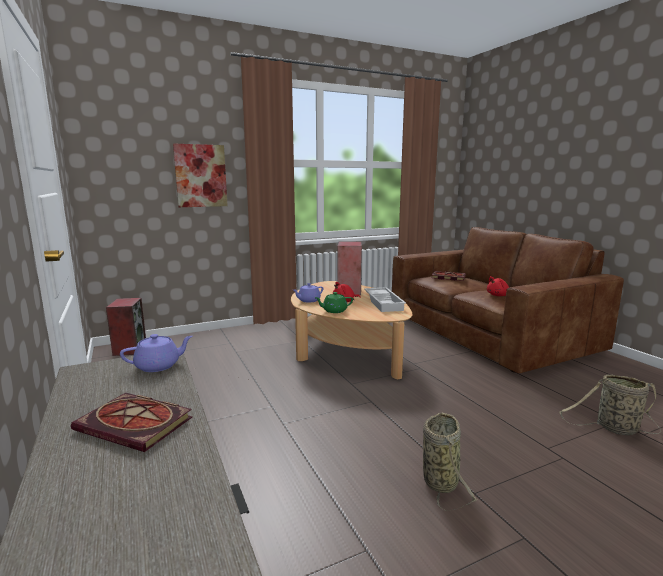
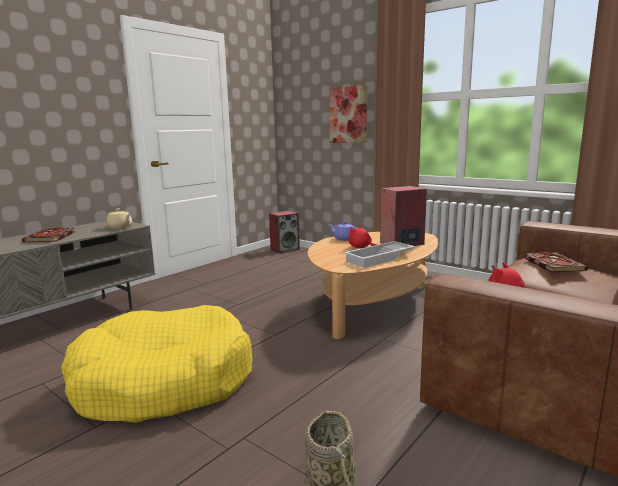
camera: 65 degrees right, 0 degrees up
(159, 366) = (120, 227): purple teapot -> beige teapot
(334, 311) = (325, 249): green teapot -> none
(439, 479) = (164, 381): basket -> yellow dog bed

